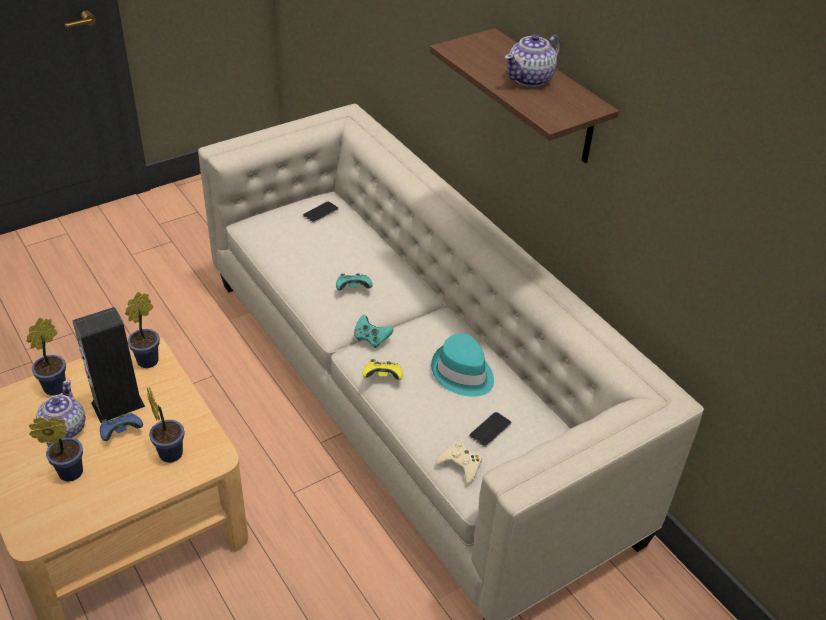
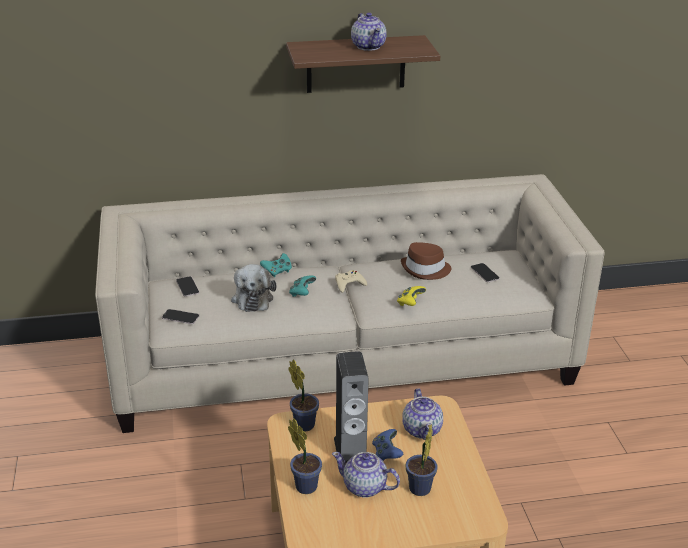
camera: 65 degrees left, 10 degrees down
(170, 451) = (422, 429): potted plant -> teapot
(267, 225) = (180, 317): none -> phone
(324, 258) = (252, 298): none -> plush toy
(371, 338) = (363, 299): turquoise game controller -> turquoise game controller (277, 271)
(460, 465) = (510, 292): beige game controller -> beige game controller (349, 284)
(462, 373) = (425, 269): turquoise hat -> brown hat

